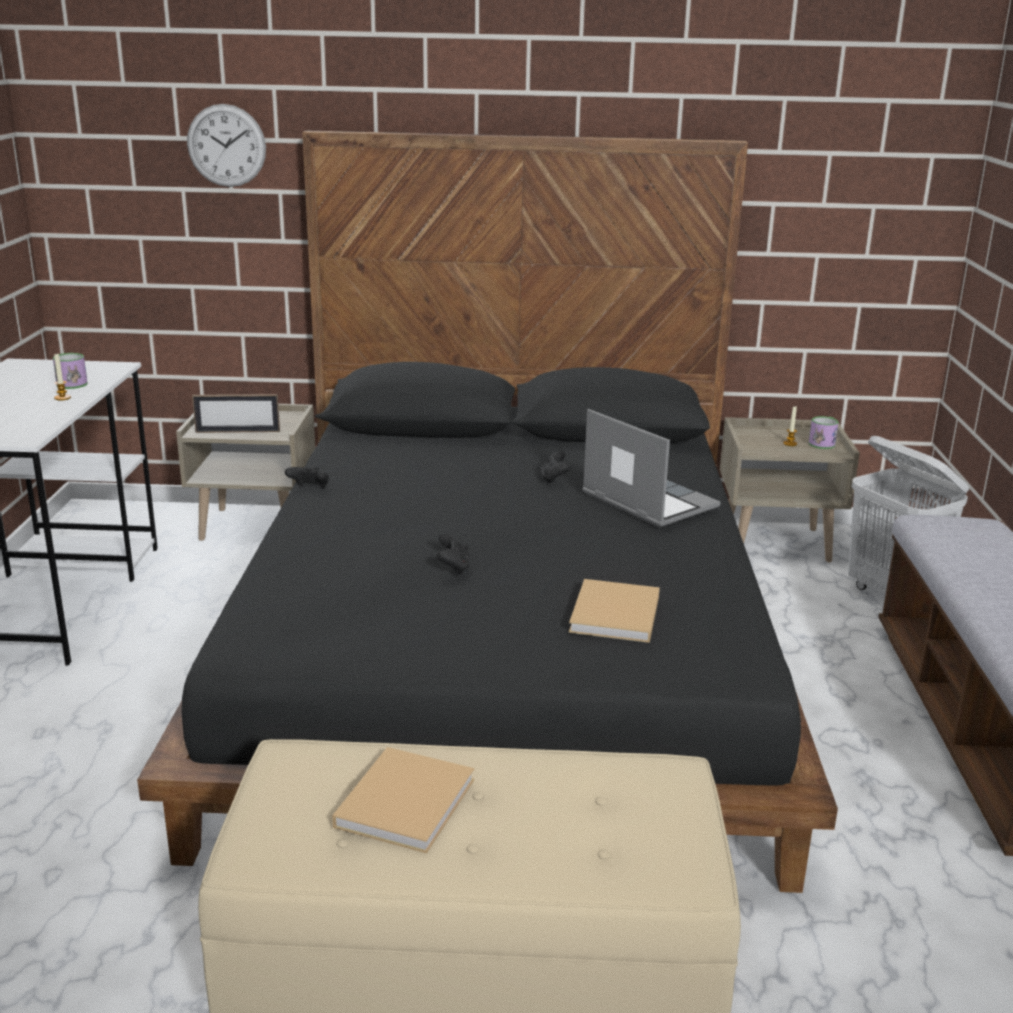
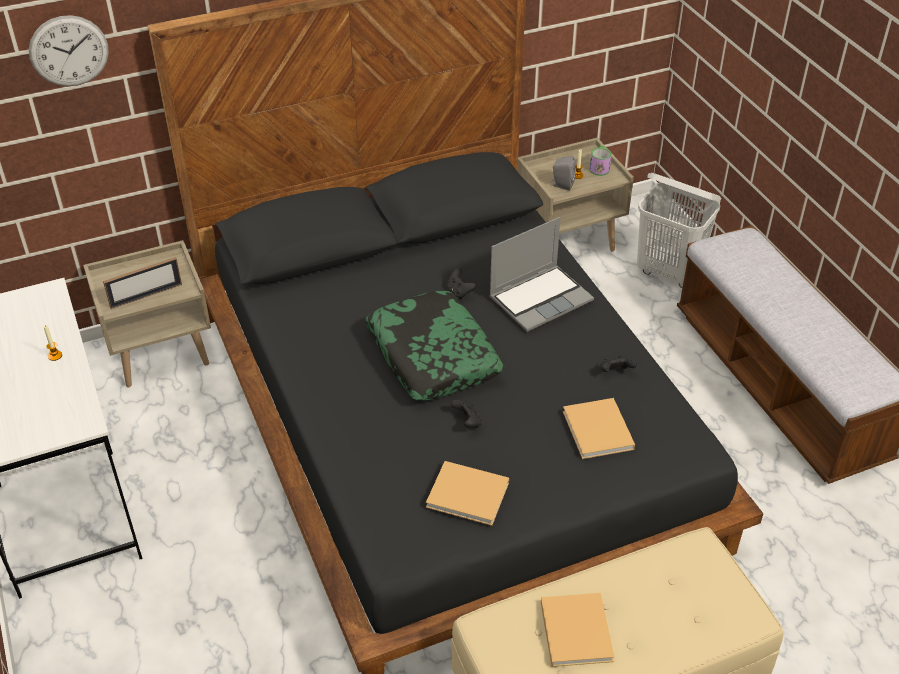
camera: 25 degrees left, 20 degrees up
(70, 383) = (37, 331): mug -> none
(310, 489) = (294, 367): black game controller -> black game controller (616, 372)
(386, 621) = (470, 495): none -> beige book
(469, 513) = (432, 356): none -> pillow
(646, 501) = (541, 298): laptop -> laptop turned 120 degrees clockwise
(763, 446) = (561, 185): none -> grey speaker

